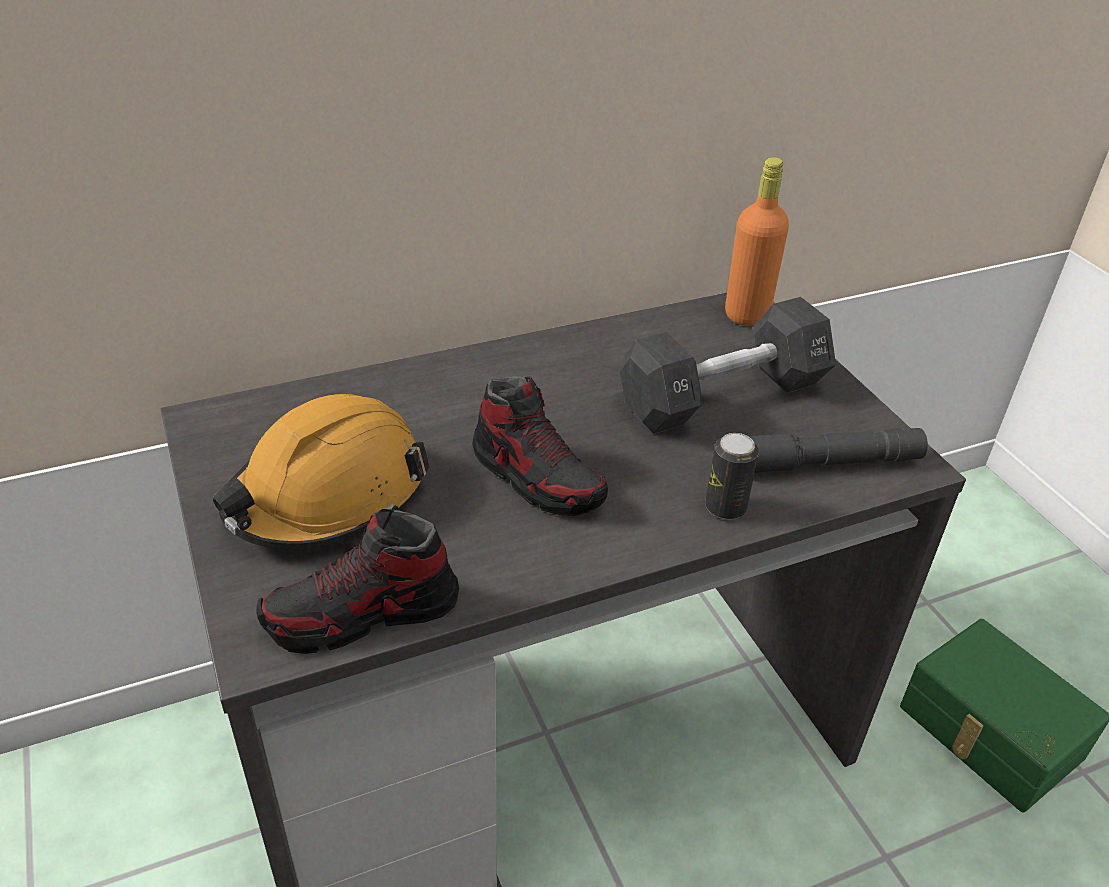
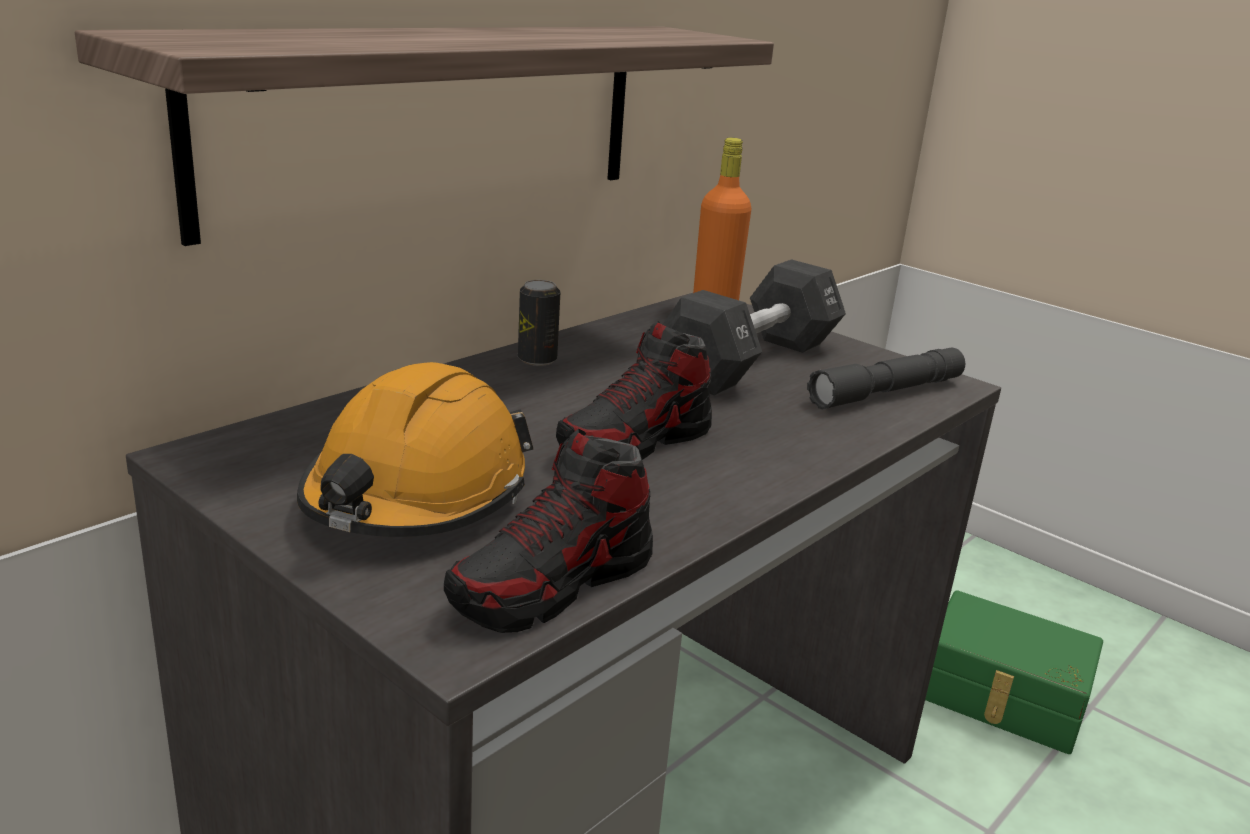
camera: 25 degrees left, 15 degrees down
(440, 147) = (436, 119): none -> shelf
(538, 478) = (635, 443): shoe -> shoe turned 120 degrees clockwise
(725, 507) = (832, 435): can -> can (537, 359)

